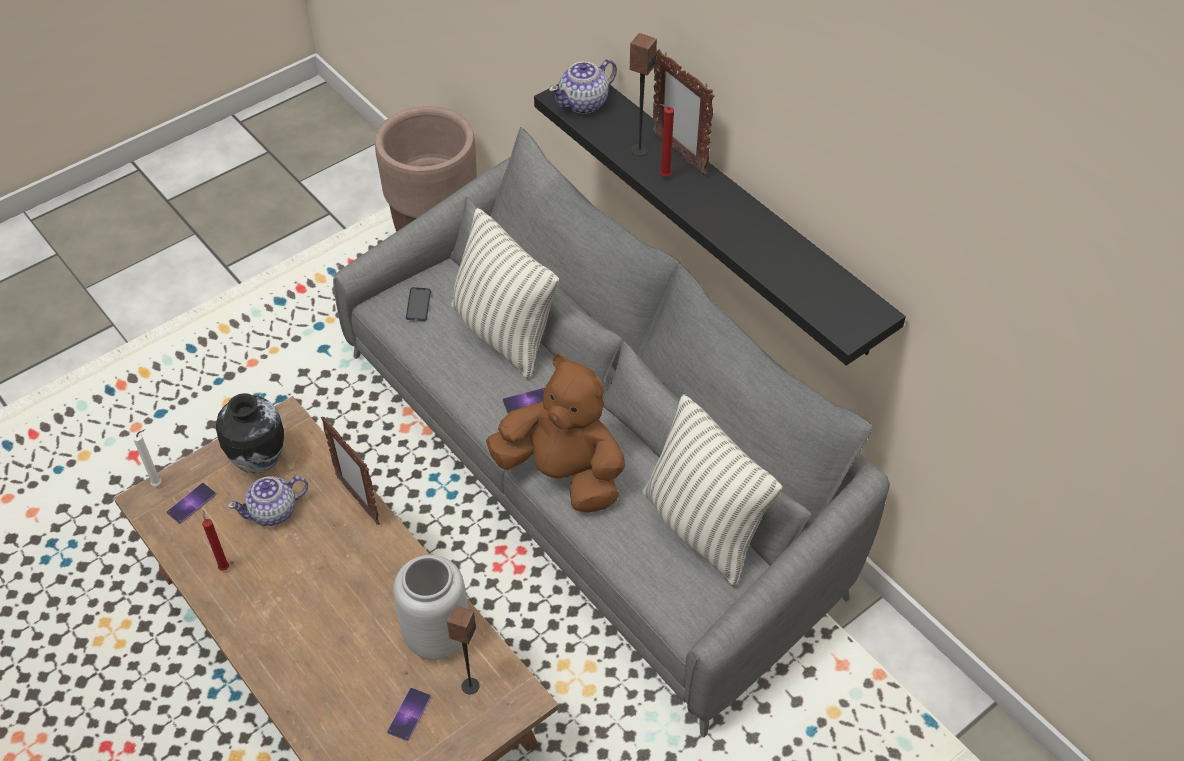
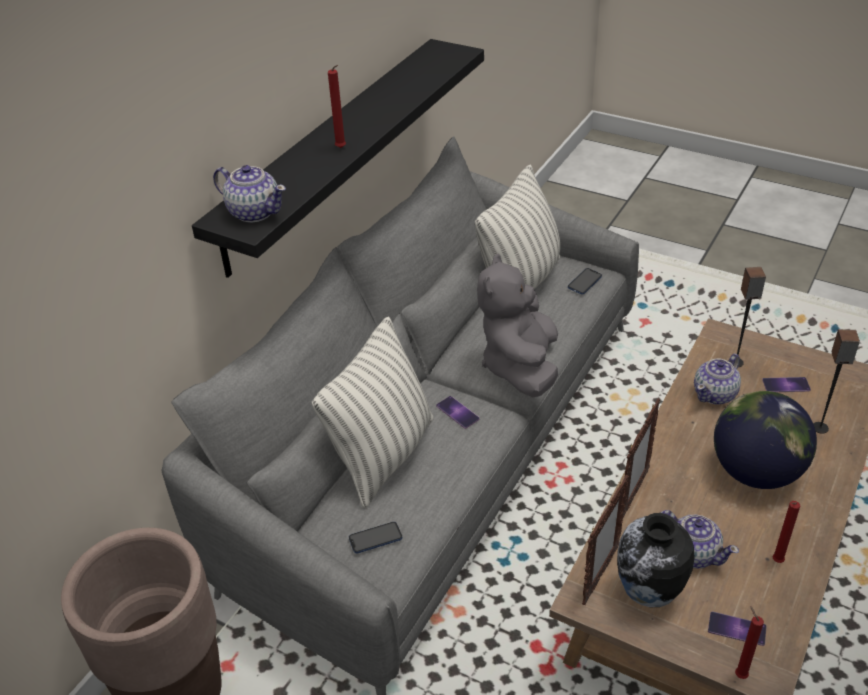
camera: 110 degrees left, 10 degrees down
(159, 484) = (739, 674): white candle -> red candle
(319, 610) = (755, 473): none -> globe
(436, 637) = (715, 394): grey vase -> teapot
(563, 474) = (520, 367): brown plush toy -> grey plush toy
(639, 150) = (311, 167): speaker -> speaker (820, 428)
(674, 593) = (584, 282): none -> phone
(679, 154) = (305, 148): picture frame -> picture frame (599, 576)

